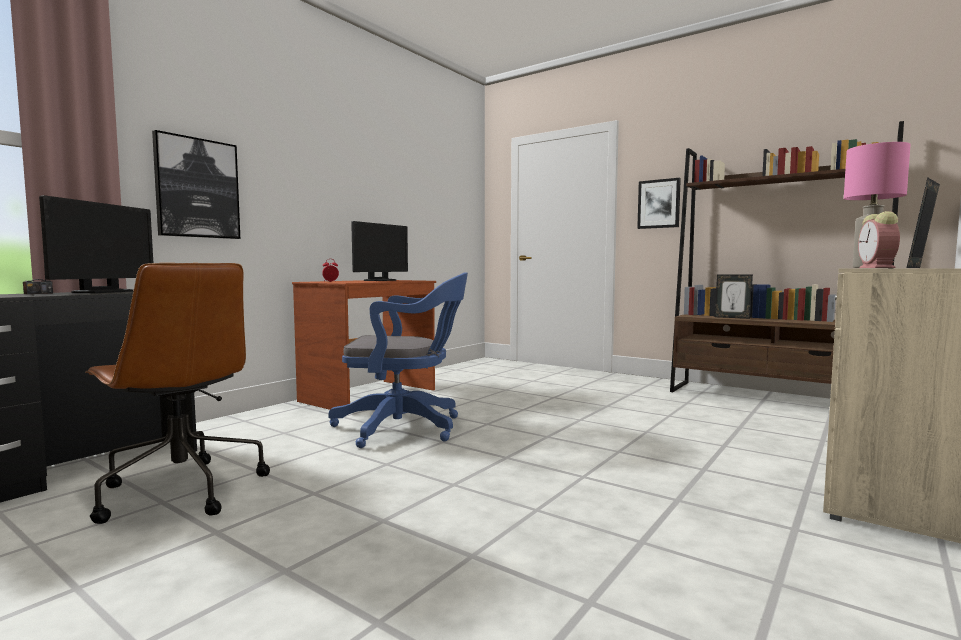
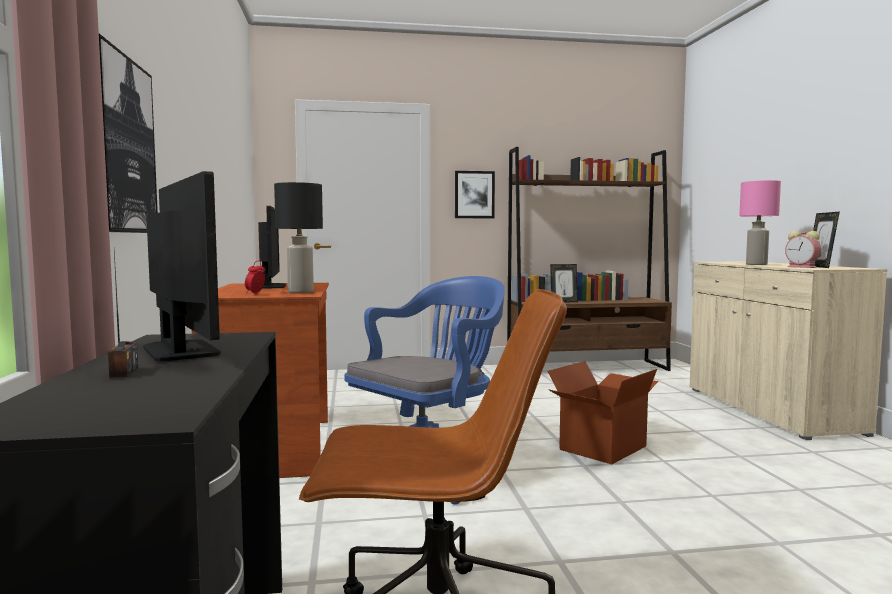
camera: 45 degrees left, 0 degrees up
(359, 282) = (300, 292): none -> black table lamp
(561, 452) = (601, 447): none -> cardboard box

